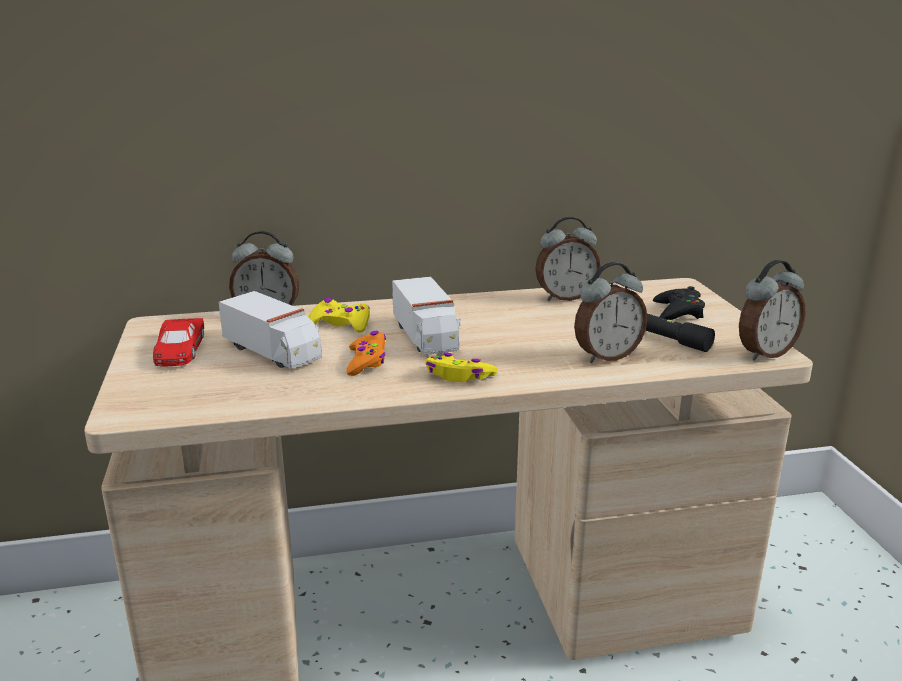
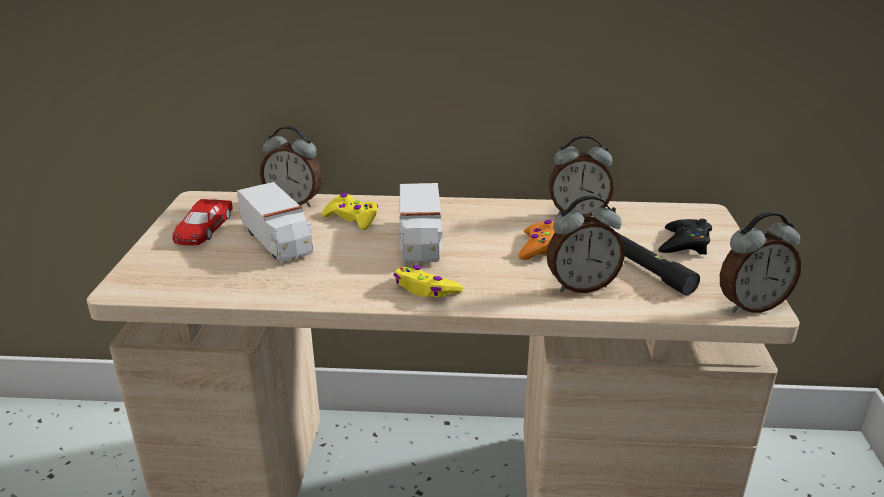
camera: 15 degrees right, 5 degrees up
(367, 361) = (352, 262): orange game controller -> orange game controller (538, 247)

